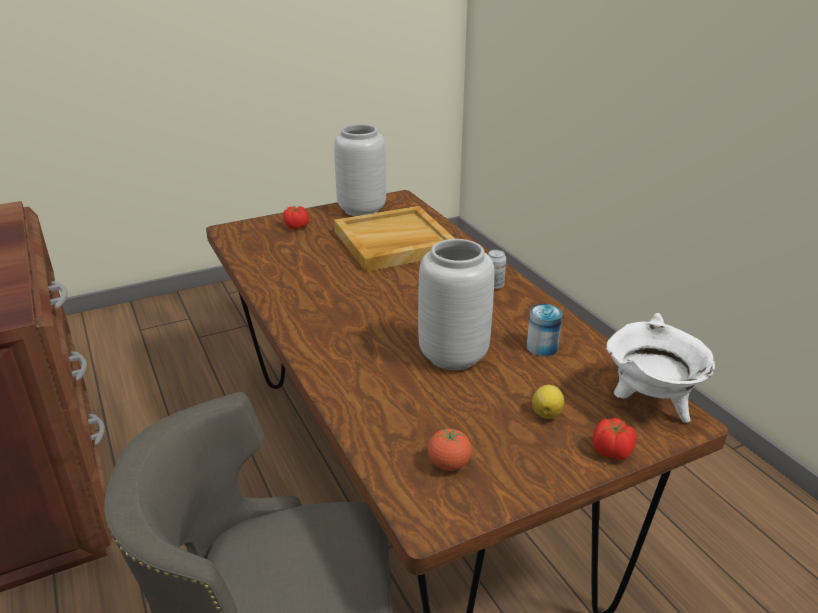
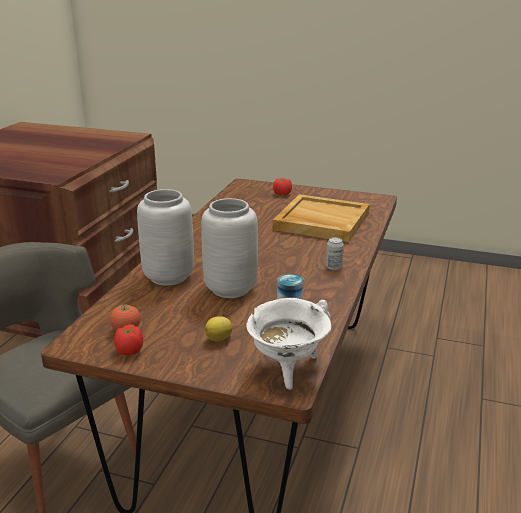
camera: 45 degrees right, 5 degrees down
(362, 209) = (341, 197): grey vase -> grey vase (170, 277)
(612, 452) = (212, 374): tomato -> tomato (129, 351)

